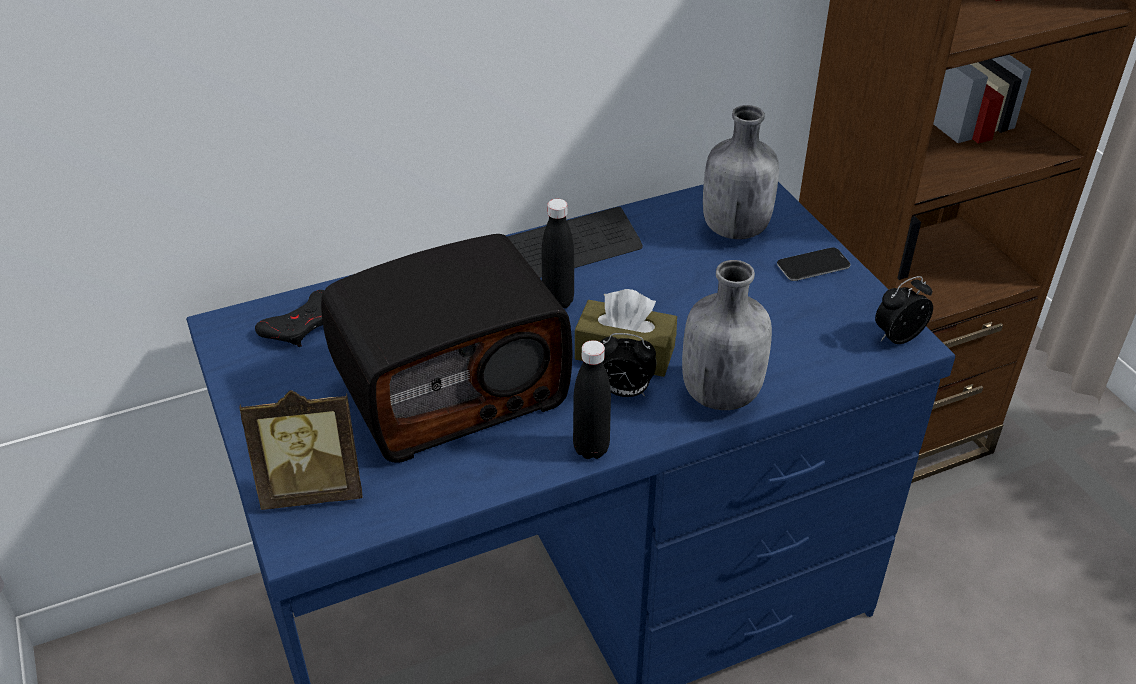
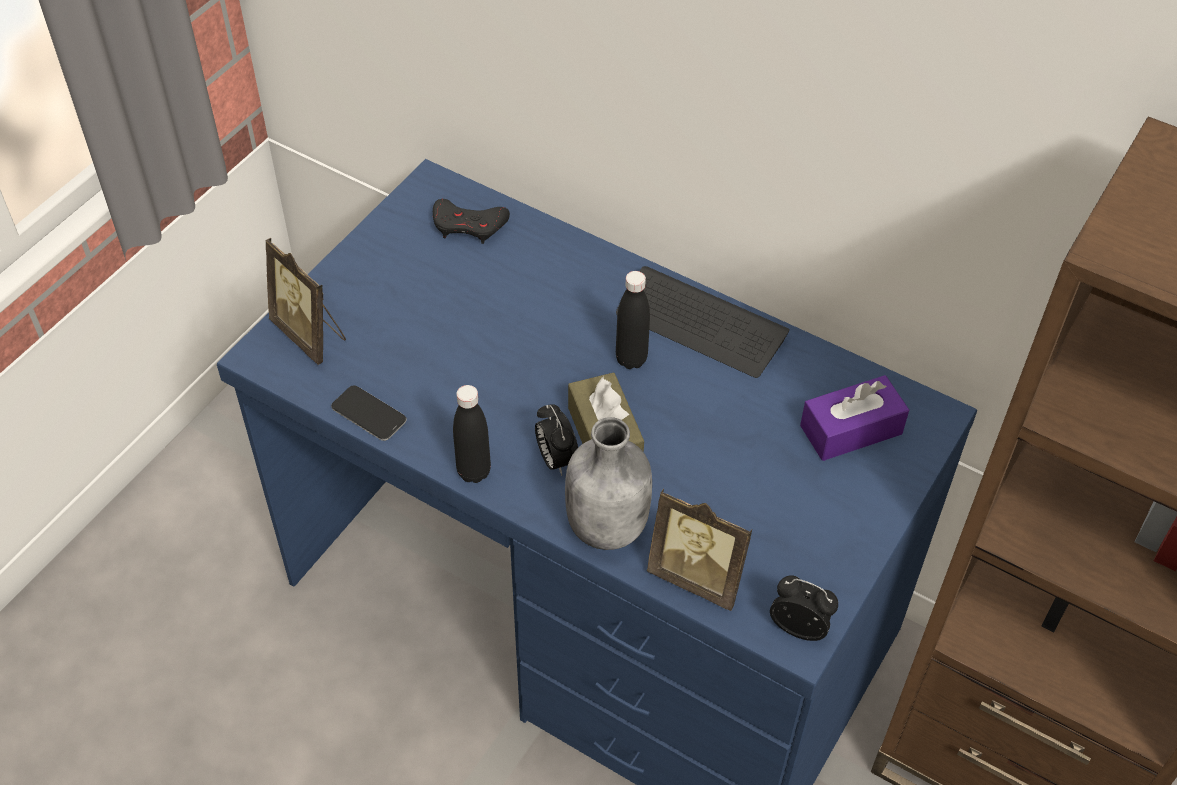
camera: 55 degrees right, 10 degrees up
(451, 388) = (472, 350): radio -> none
(734, 228) = (851, 430): grey bottle -> purple tissue box
(811, 366) = (698, 576): none -> picture frame
(813, 266) = (849, 516): phone -> phone (369, 414)

